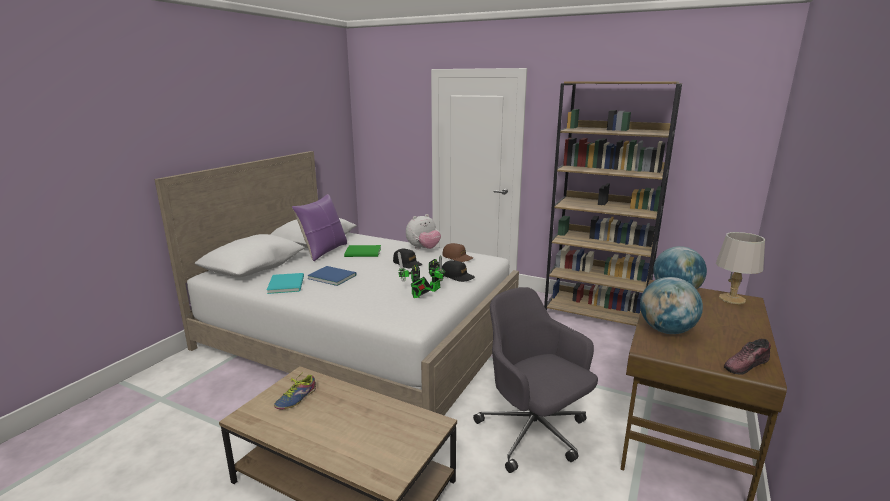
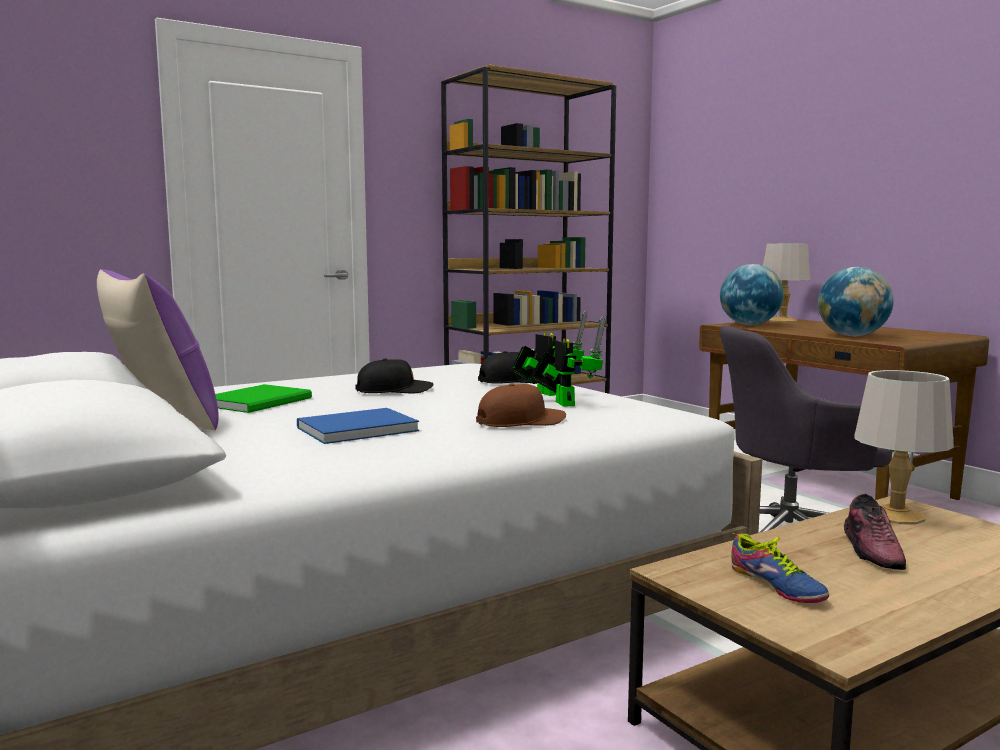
camera: 60 degrees left, 10 degrees down
(287, 284) = (321, 459): turquoise book -> none
(414, 422) = (894, 515): none -> grey table lamp
(416, 296) = (563, 403): toy robot -> toy robot turned 120 degrees counterclockwise
(423, 249) = (339, 378): plush toy -> none
(457, 257) = (426, 372): brown cap -> brown cap (521, 422)
(746, 365) = (942, 335): shoe -> shoe (873, 551)

